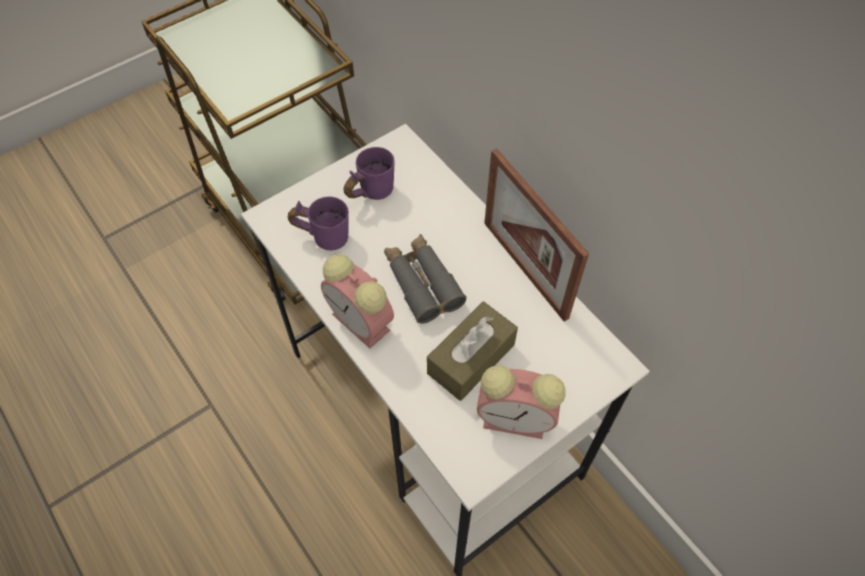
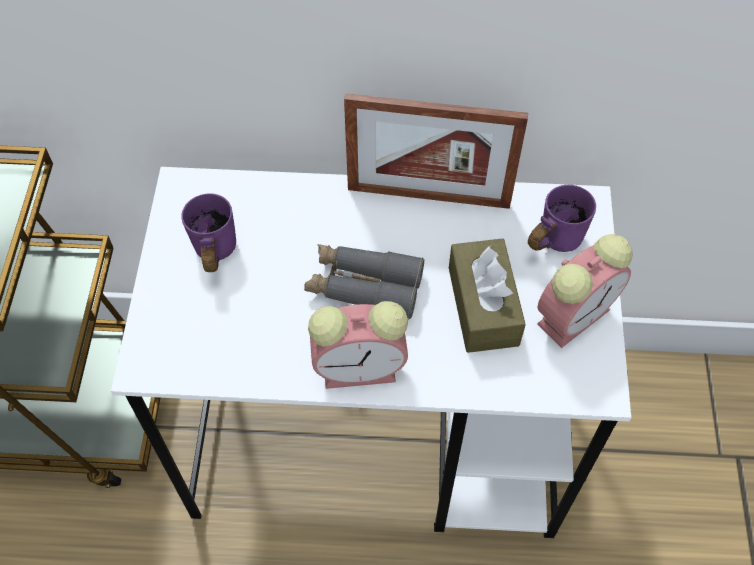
camera: 50 degrees left, 0 degrees up
(324, 234) = (222, 329): purple mug -> purple mug (550, 239)

